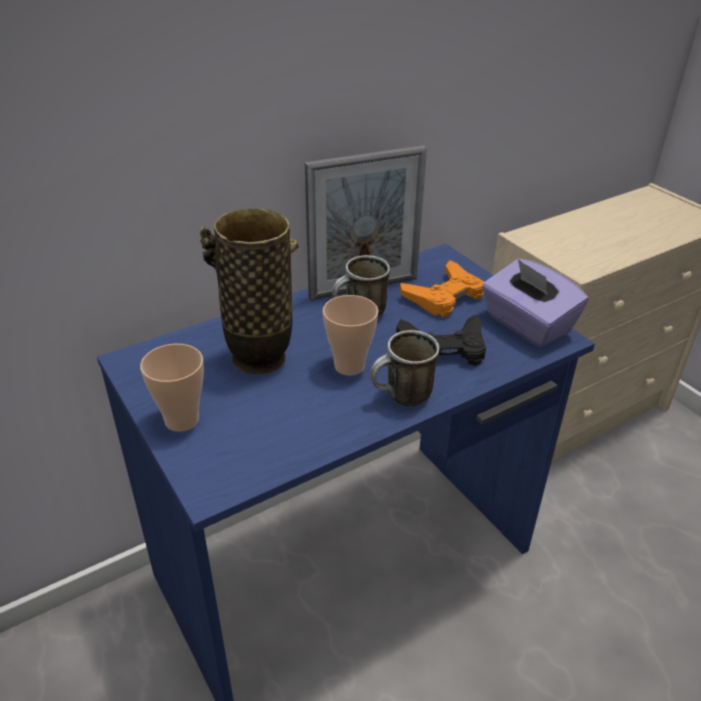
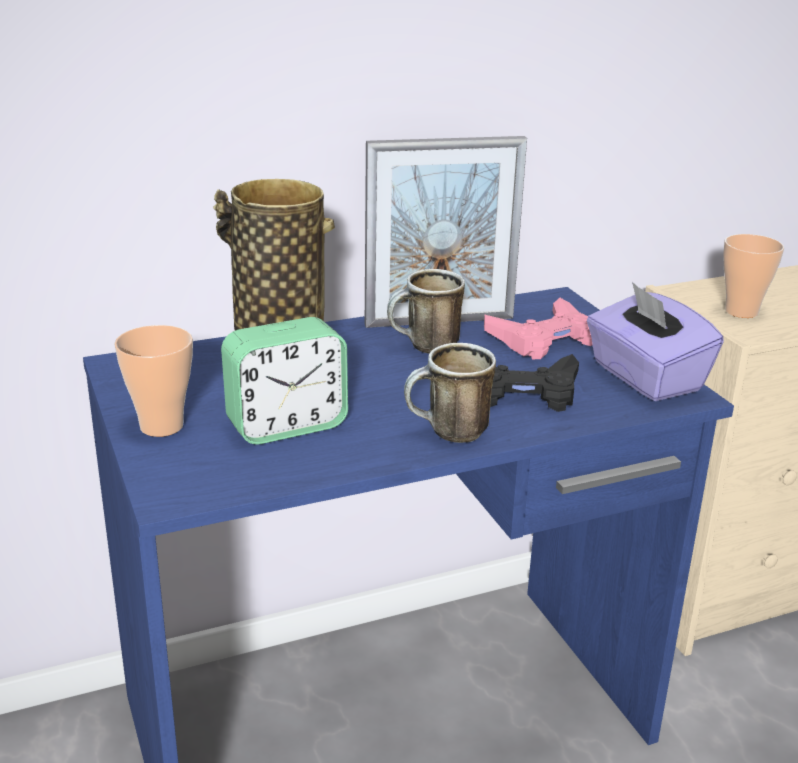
camera: 10 degrees right, 10 degrees down
(279, 406) = (286, 425): none -> alarm clock
(349, 366) = (391, 396): cup -> cup (741, 311)
(444, 296) = (544, 339): orange game controller -> pink game controller

